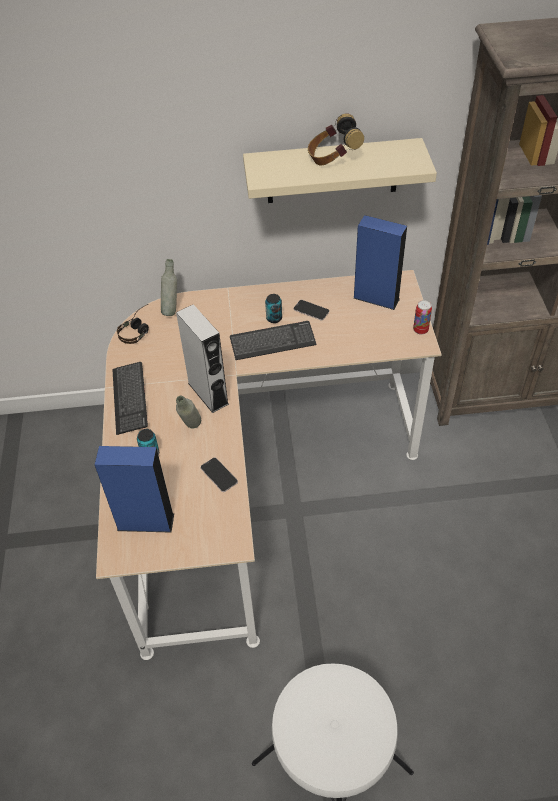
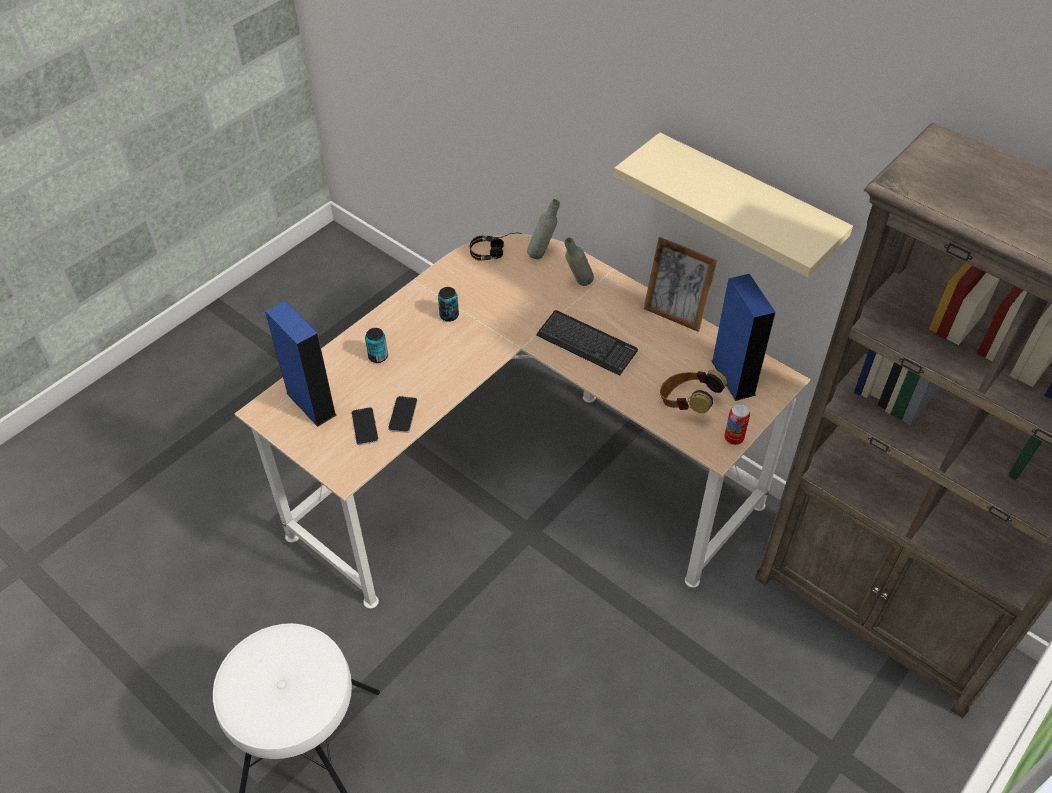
camera: 45 degrees right, 0 degrees up
(130, 399) = (418, 302): keyboard -> none
(191, 429) = (429, 363): grey bottle -> grey bottle (577, 285)
(208, 393) = (479, 345): grey speaker -> none
(274, 318) = (615, 325): can -> can (449, 315)
(299, 288) = (674, 314): none -> picture frame
(311, 310) = (657, 343): phone -> phone (365, 426)
(333, 158) = (731, 188): headphones -> headphones (687, 404)

